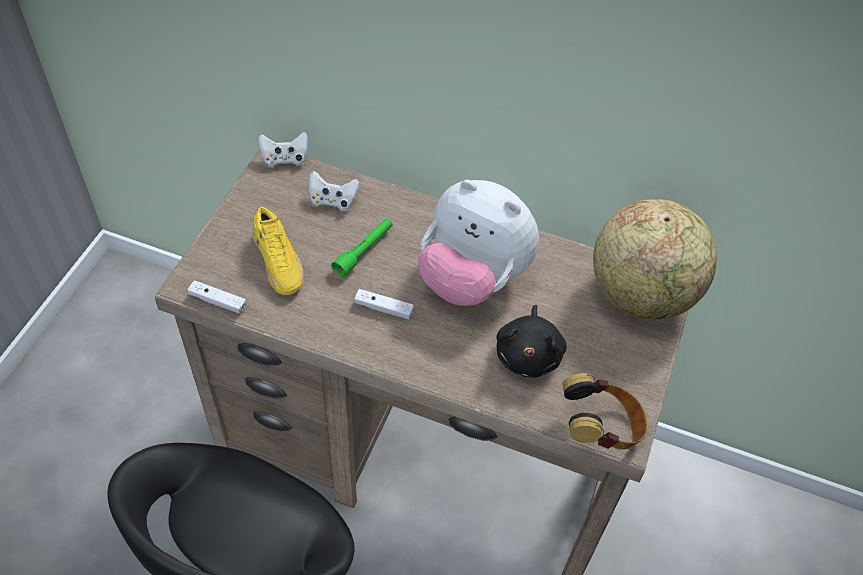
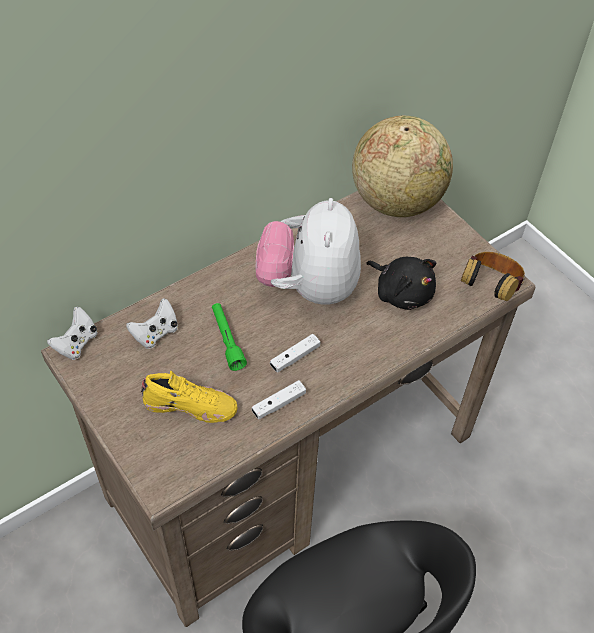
camera: 55 degrees left, 0 degrees up
(218, 301) = (197, 471): white game controller -> white game controller (279, 404)
(472, 278) = (309, 286): plush toy -> plush toy turned 120 degrees clockwise

